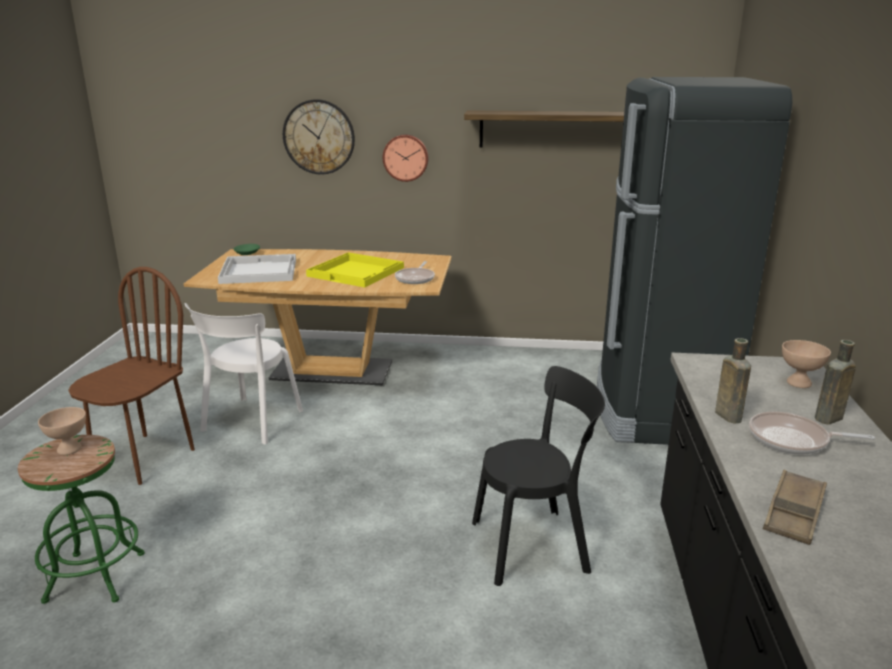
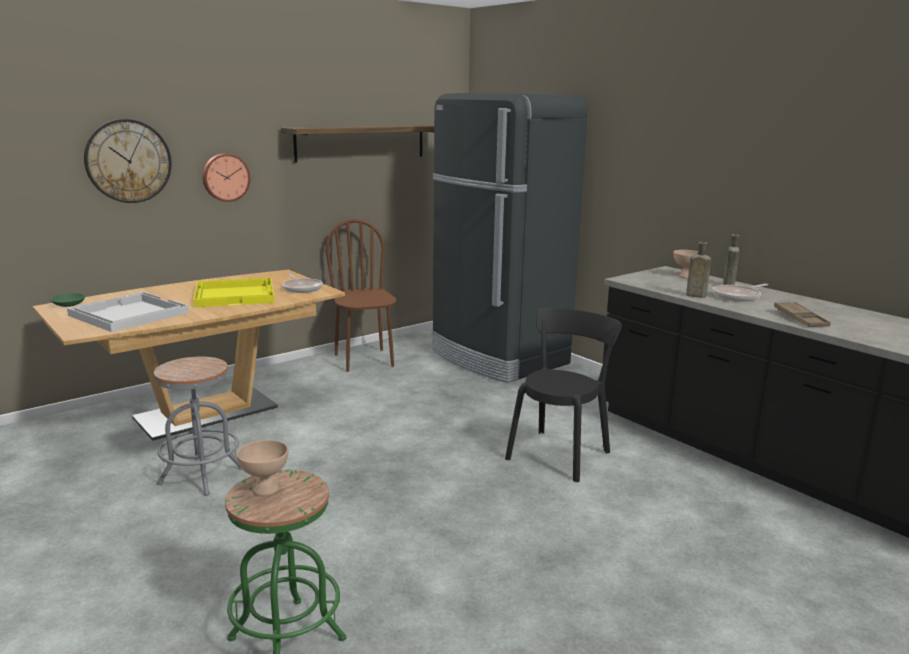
camera: 45 degrees left, 5 degrees down
(143, 458) = (140, 547): brown chair -> brown chair (364, 360)
(250, 422) = (202, 476): white chair -> grey stool

